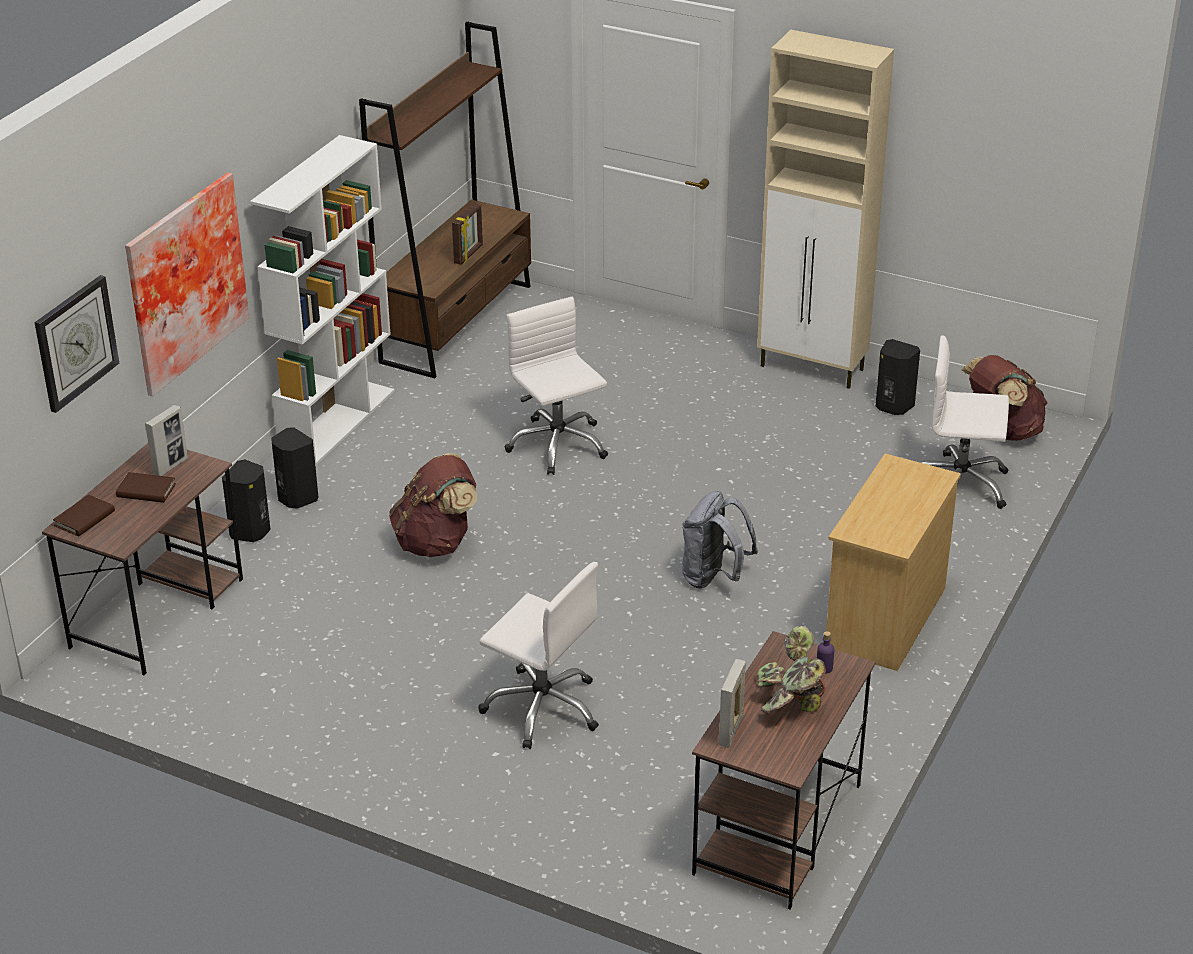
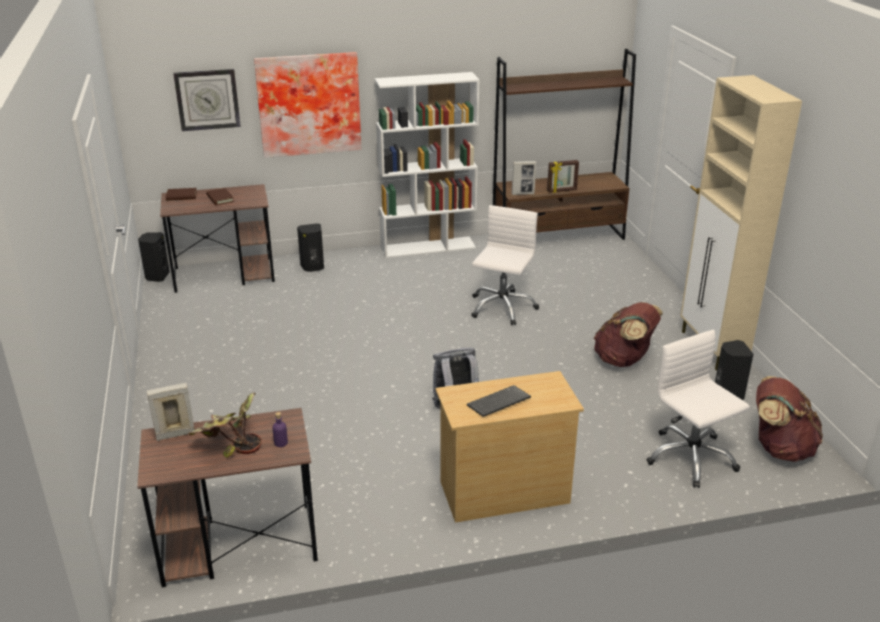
camera: 50 degrees right, 5 degrees down
(170, 467) = (246, 195): picture frame -> picture frame (523, 194)
(296, 498) = (353, 265): black speaker -> black speaker (156, 276)
(436, 543) = (368, 314): brown backpack -> brown backpack (624, 360)
(543, 707) = (267, 407): white office chair -> none
(899, 513) = (498, 403): none -> keyboard

